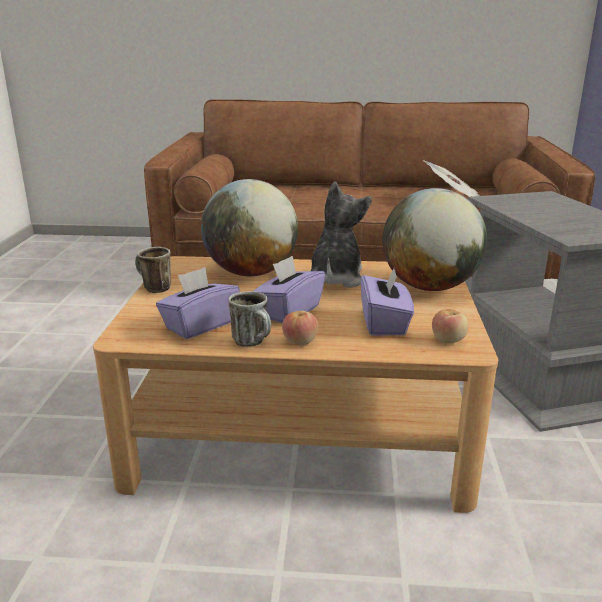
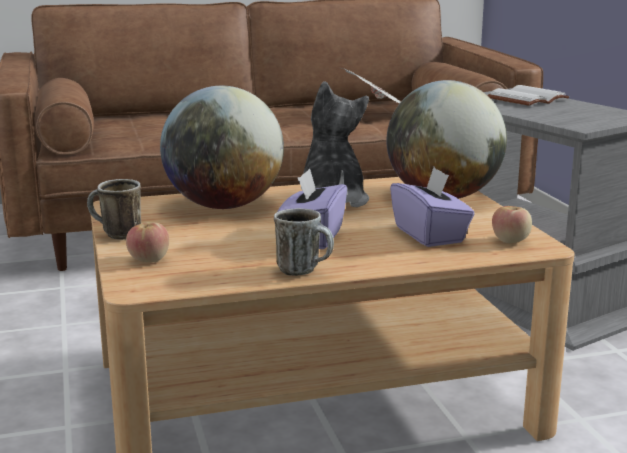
camera: 20 degrees left, 5 degrees down
(199, 325) = (220, 263): purple tissue box -> none
(300, 341) = (355, 263): apple -> apple (148, 259)
(550, 204) = (526, 99): none -> white book

